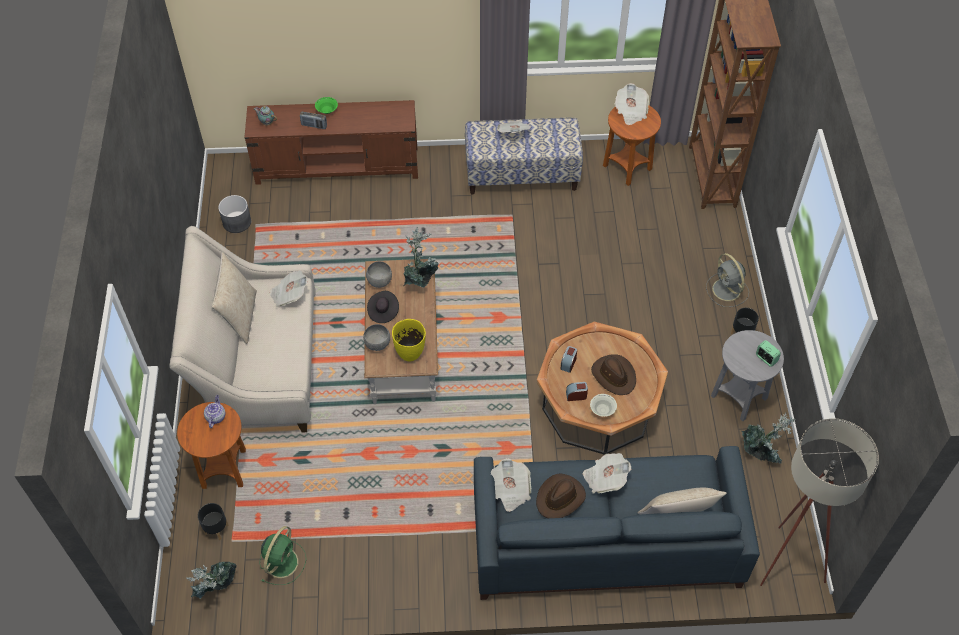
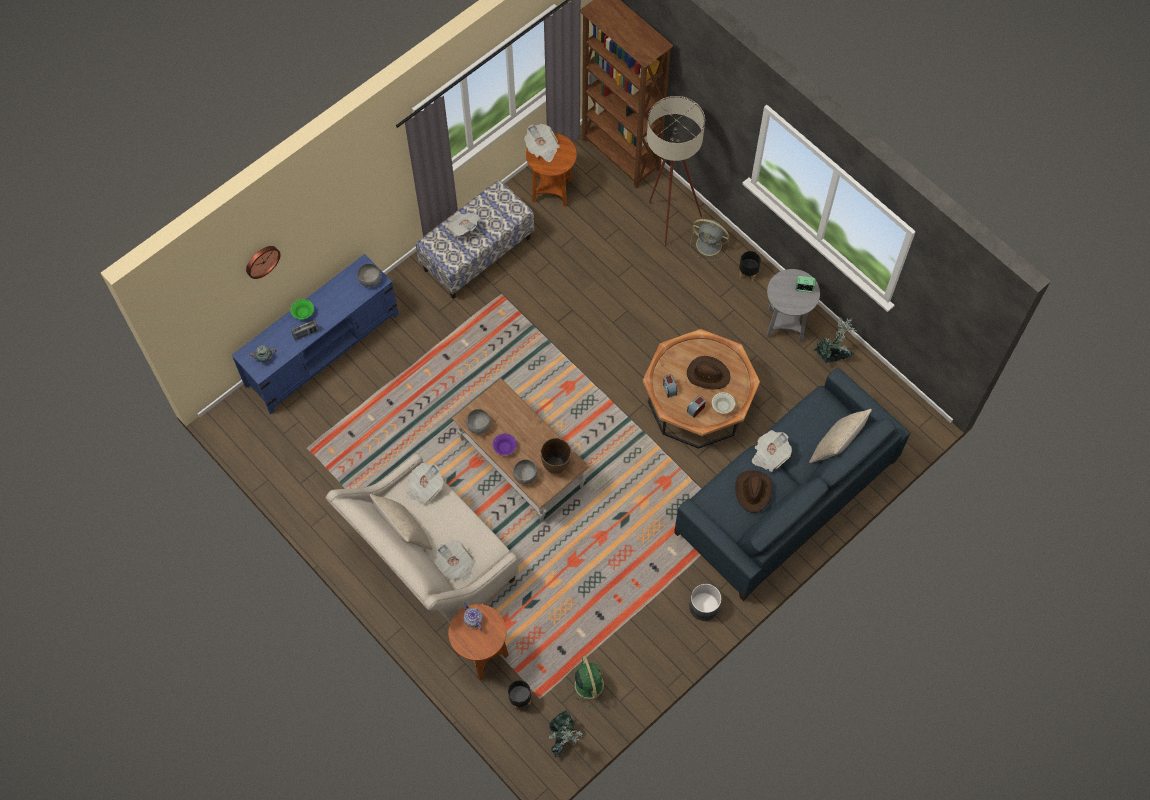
camera: 40 degrees left, 10 degrees up
(237, 222) = (289, 457): grey planter -> grey planter (704, 606)
(296, 19) = (261, 260): none -> wall clock
(338, 166) = (323, 349): brown tv stand -> blue tv stand
(383, 311) = (504, 448): black hat -> purple bowl
(399, 120) = (370, 281): none -> grey bowl
(410, 354) = (556, 465): yellow vase -> brown vase
(420, 280) = (508, 402): potted plant -> none
(510, 490) = (716, 512): newspaper -> newspaper (456, 565)
(786, 556) = (906, 417): beige floor lamp -> beige floor lamp (667, 217)

